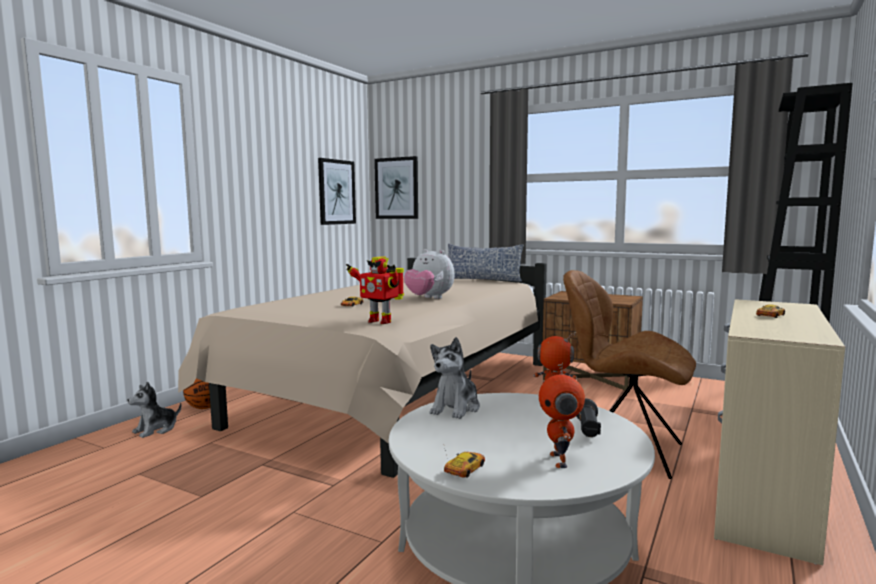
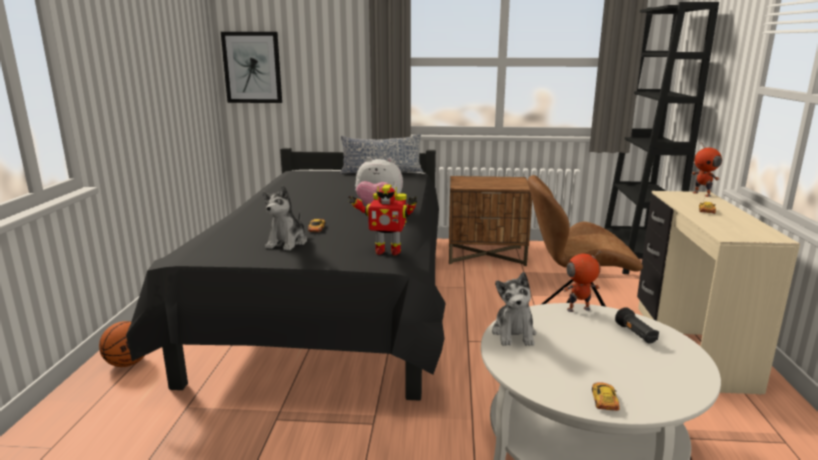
camera: 25 degrees left, 10 degrees up
(156, 430) = (96, 407): plush toy -> plush toy (287, 242)
(336, 192) = (190, 76): picture -> none
(398, 395) = (333, 305): beige bed -> black bed
(560, 460) = (656, 372): toy robot -> toy robot (702, 194)

